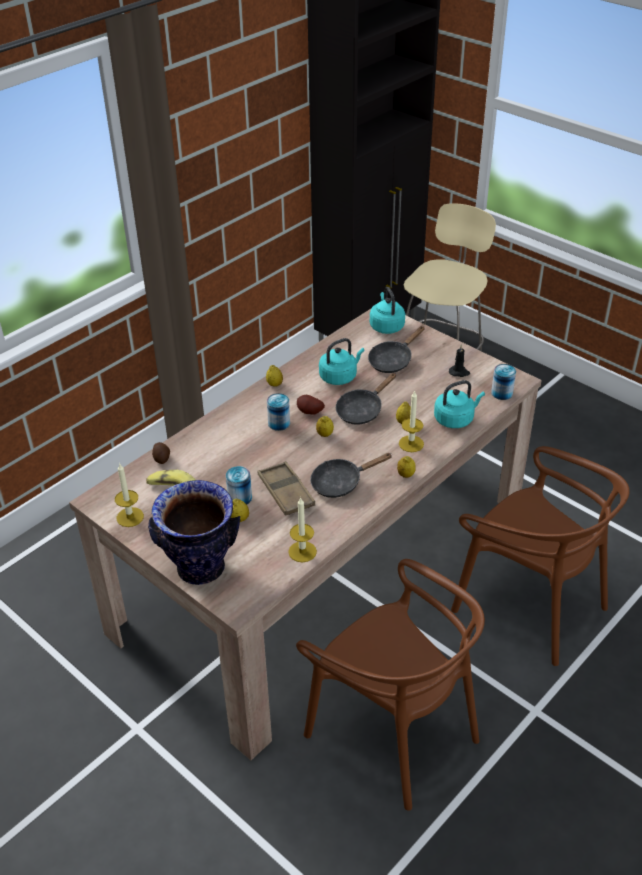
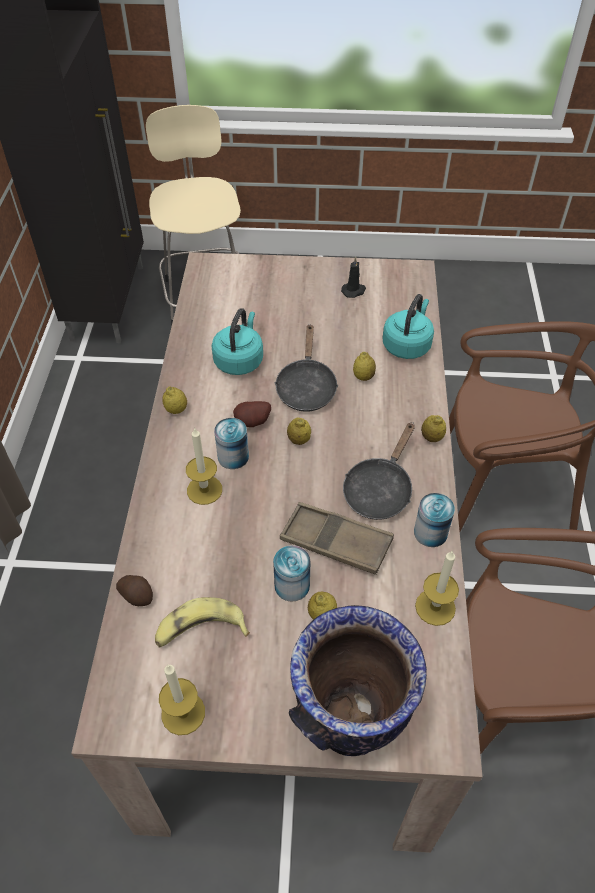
camera: 40 degrees left, 10 degrees up
(386, 326) = (225, 275): turquoise kettle -> none
(393, 360) = (275, 311): black frying pan -> none
(411, 444) = (397, 398): candle -> candle (204, 490)
(502, 393) = (416, 292): can -> can (430, 532)

